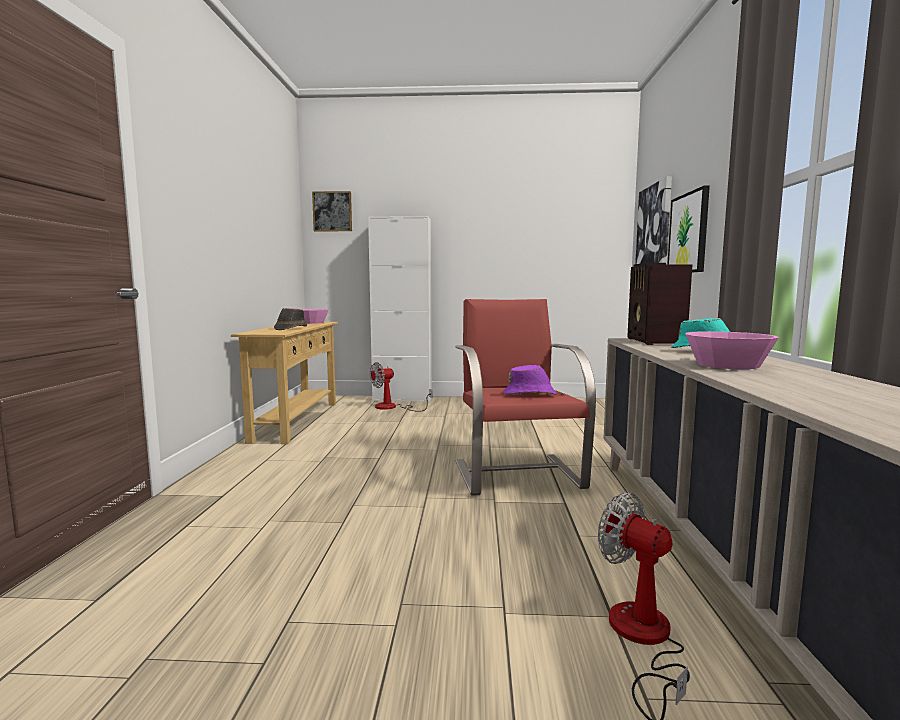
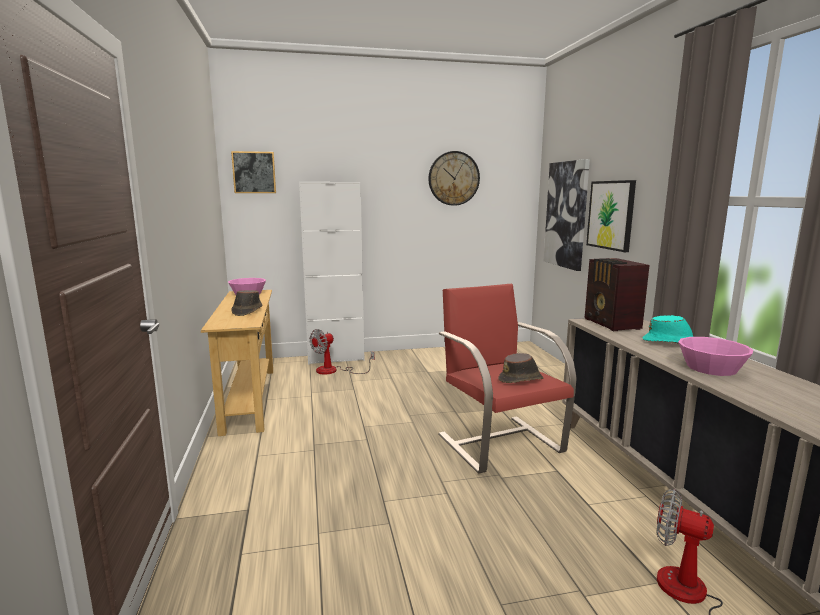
camera: 15 degrees left, 5 degrees up
(530, 395) = (521, 380): purple hat -> brown hat
(533, 214) = (453, 178): none -> wall clock

